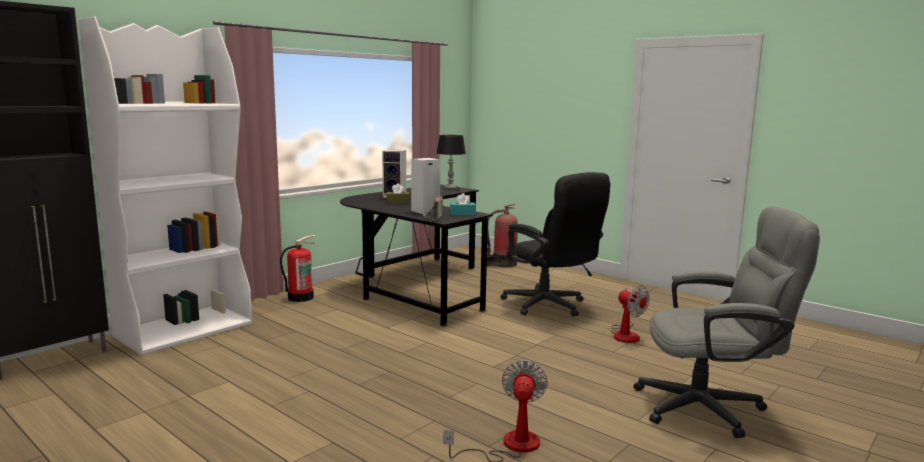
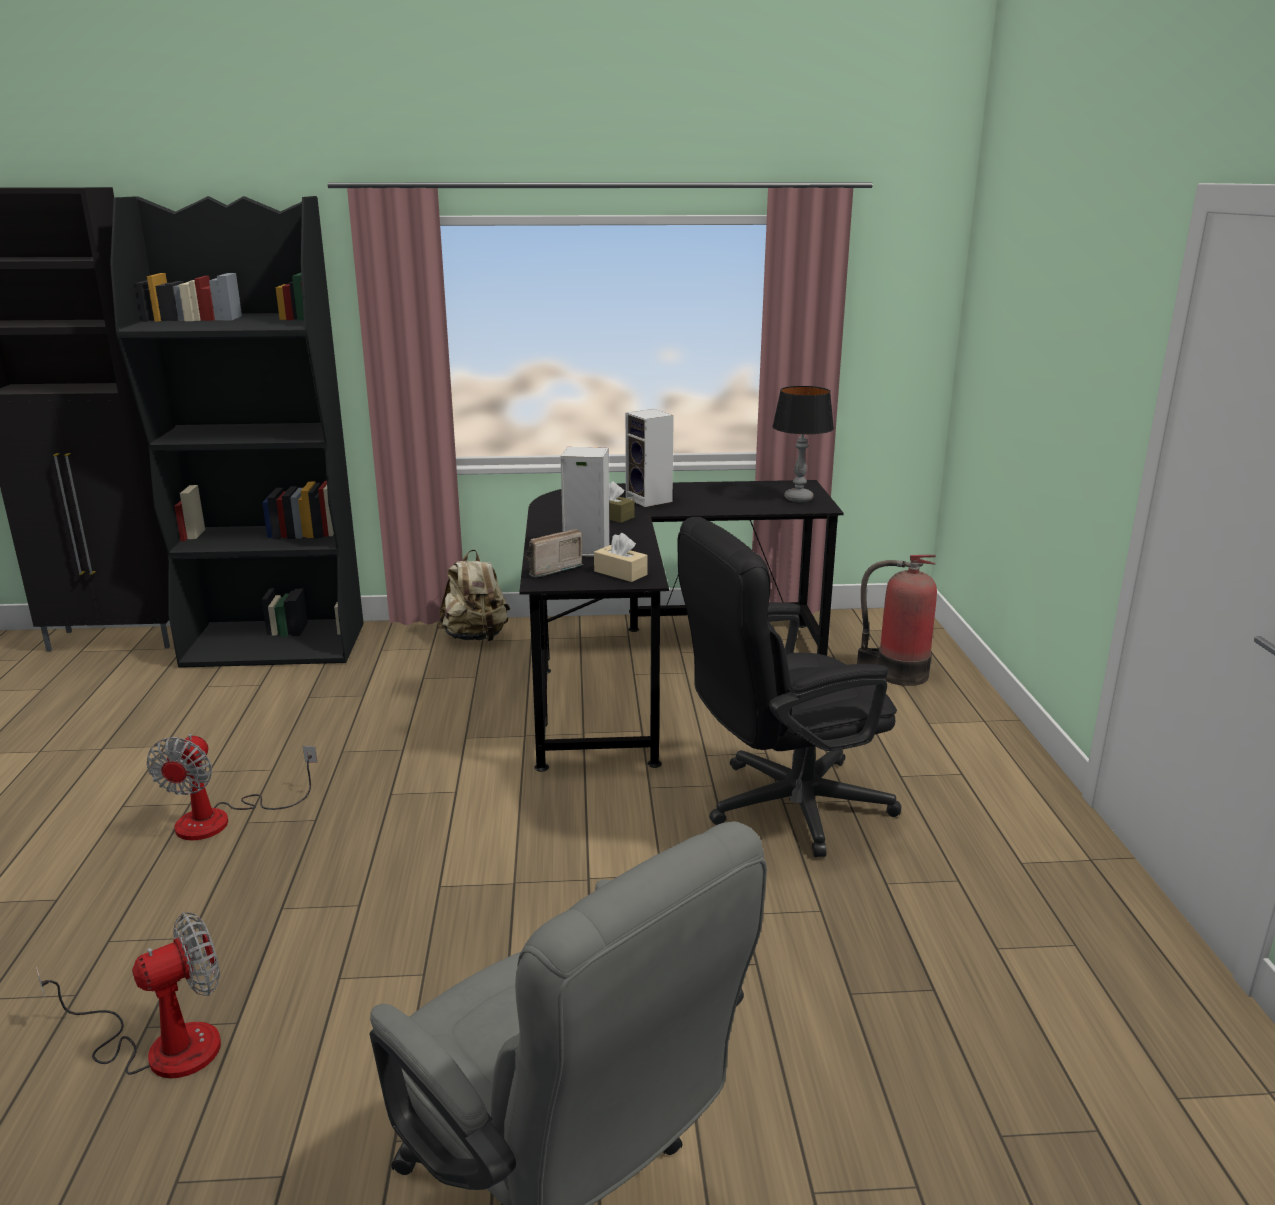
camera: 45 degrees right, 10 degrees up
(185, 329) = (277, 645): white bookcase -> black bookcase
(300, 297) = (476, 637): fire extinguisher -> beige backpack
(462, 214) = (620, 573): turquoise tissue box -> beige tissue box
(550, 306) = (781, 807): black office chair -> black office chair turned 60 degrees clockwise
(626, 334) = (786, 943): fan -> fan (222, 819)

